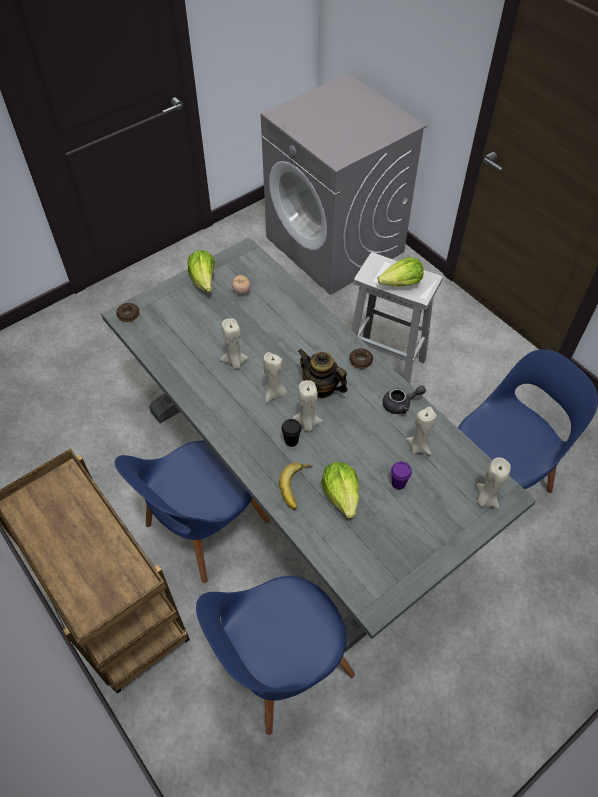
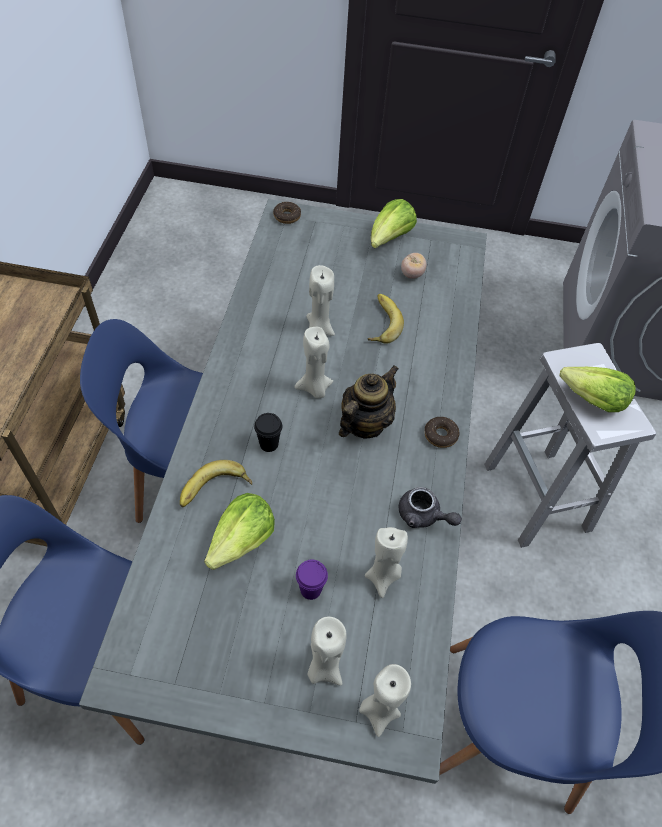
camera: 45 degrees right, 0 degrees up
(260, 330) = (380, 322): none -> banana
(307, 423) = (306, 442): beige candle -> beige candle (323, 667)
(321, 388) = (364, 423): teapot -> teapot turned 45 degrees clockwise

